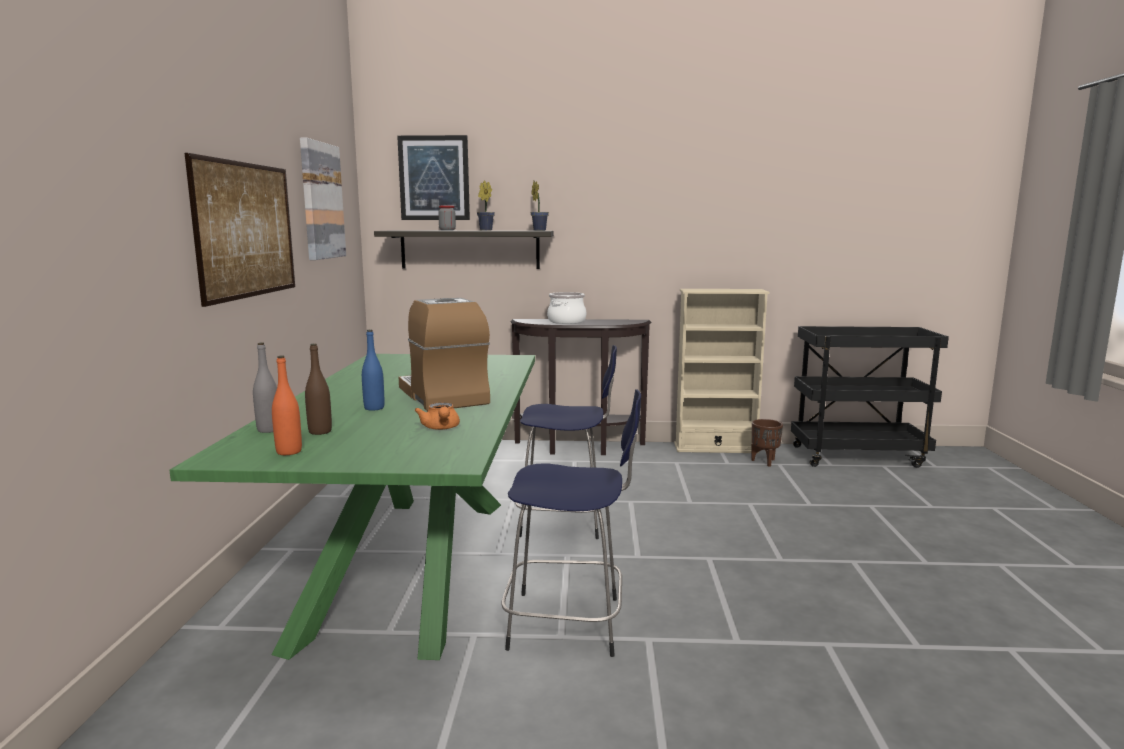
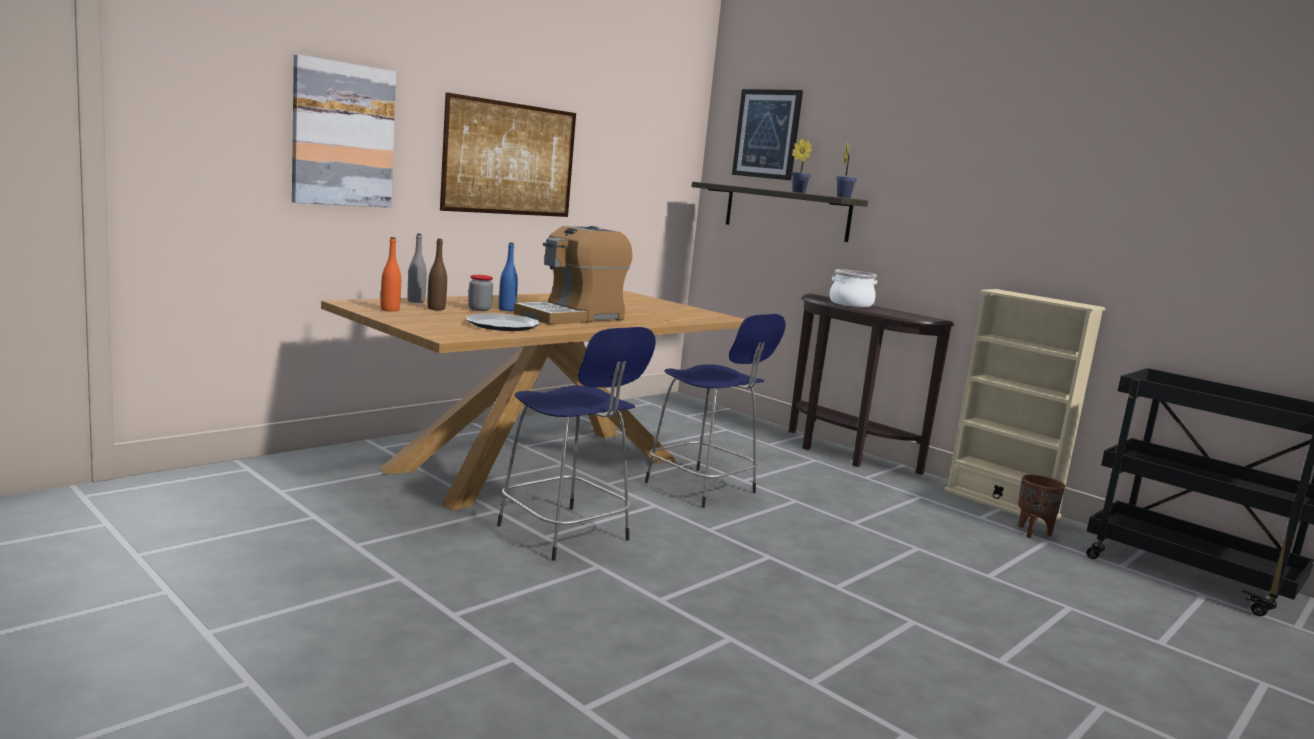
camera: 40 degrees right, 0 degrees up
(321, 201) = (631, 146): picture -> picture (343, 135)
(413, 563) = (541, 465): green dining table -> brown dining table
(441, 428) = (502, 325): orange teapot -> plate
(443, 396) = (572, 317): coffee machine -> coffee machine turned 150 degrees counterclockwise
(447, 230) = (760, 188): jar -> jar (479, 309)

